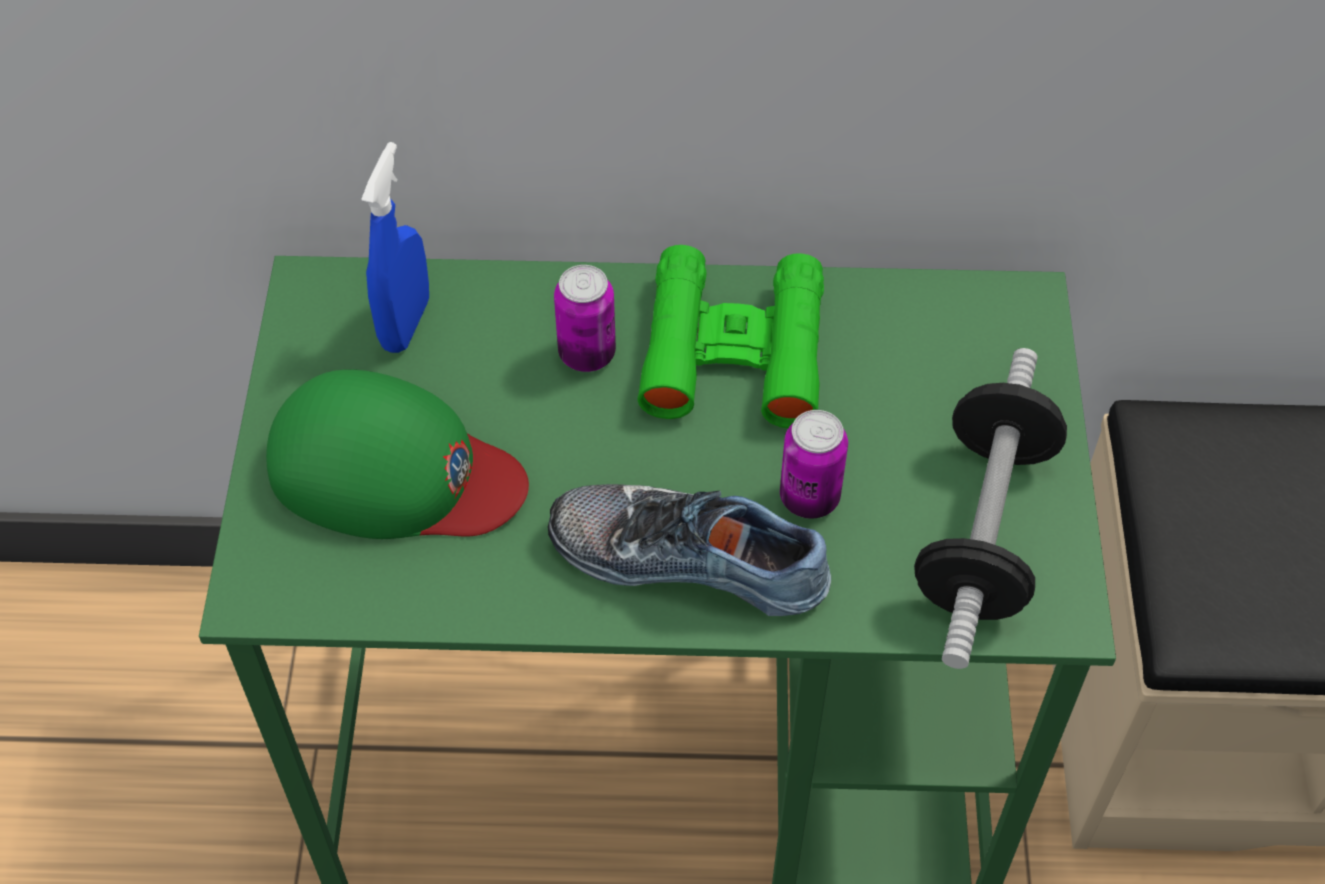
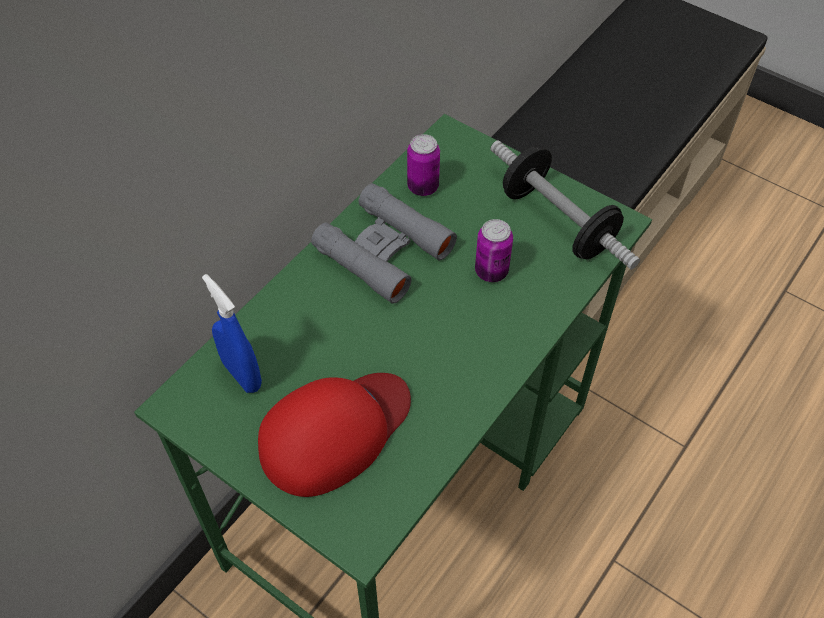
camera: 55 degrees left, 0 degrees up
(394, 472) = (335, 432): green cap -> red cap
(587, 354) = (333, 308): can -> can (423, 187)
(691, 555) = (487, 334): shoe -> none
(733, 351) = (383, 250): green binoculars -> grey binoculars

